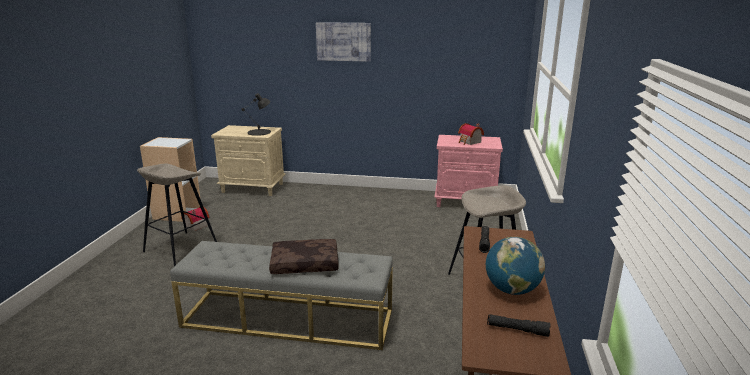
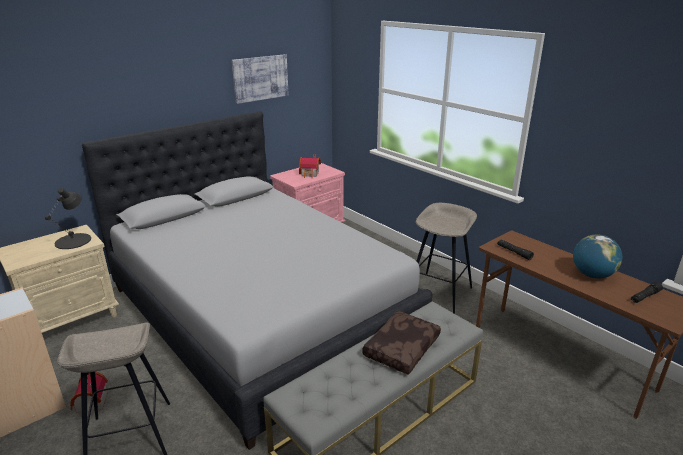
camera: 50 degrees left, 5 degrees up
(336, 230) = (260, 312): none -> grey bed
(343, 41) = (153, 94): picture -> picture (260, 78)

